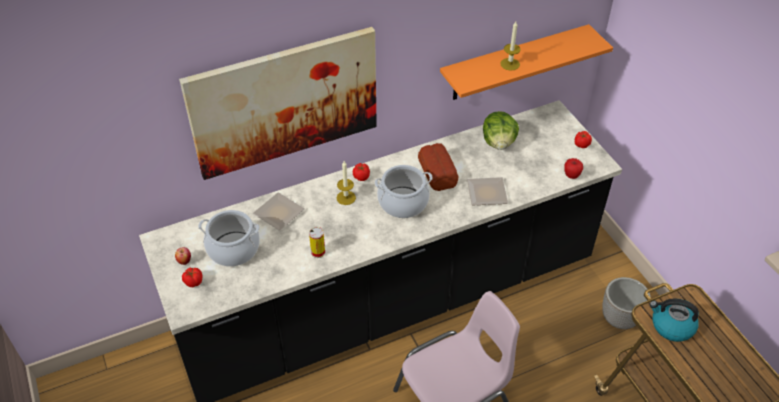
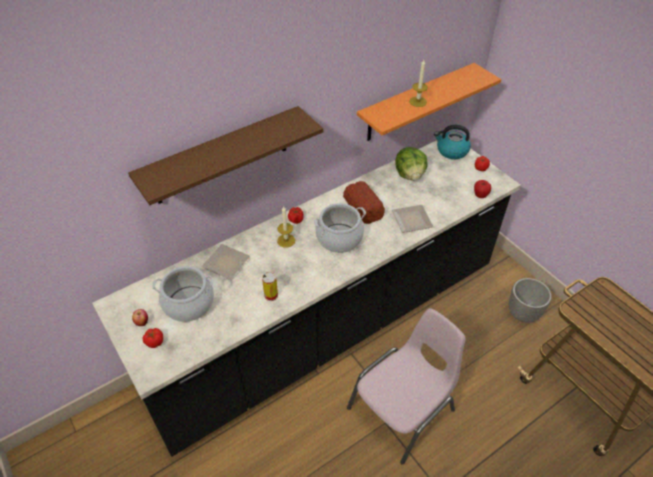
camera: 10 degrees left, 0 degrees up
(285, 102) = (221, 156): picture -> brown shelf
(671, 326) = (596, 317): kettle -> kettle (451, 151)

